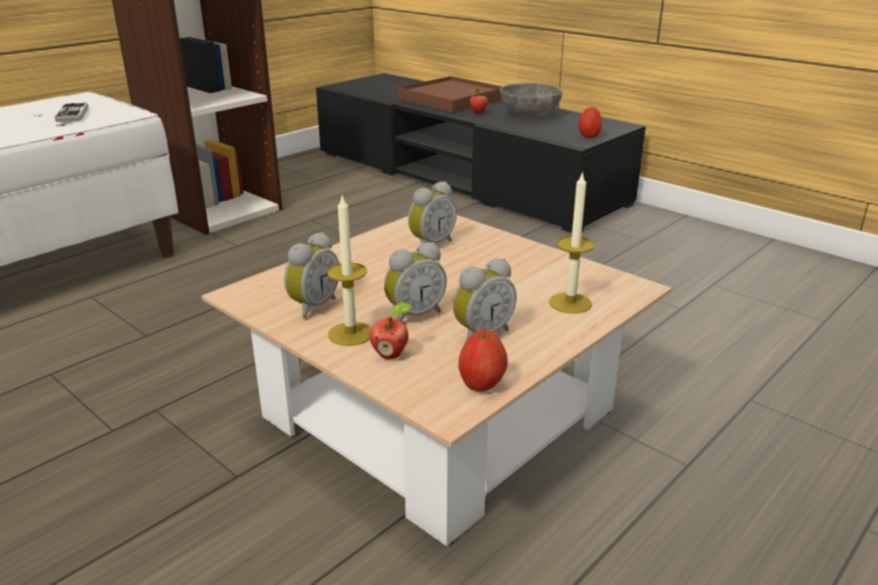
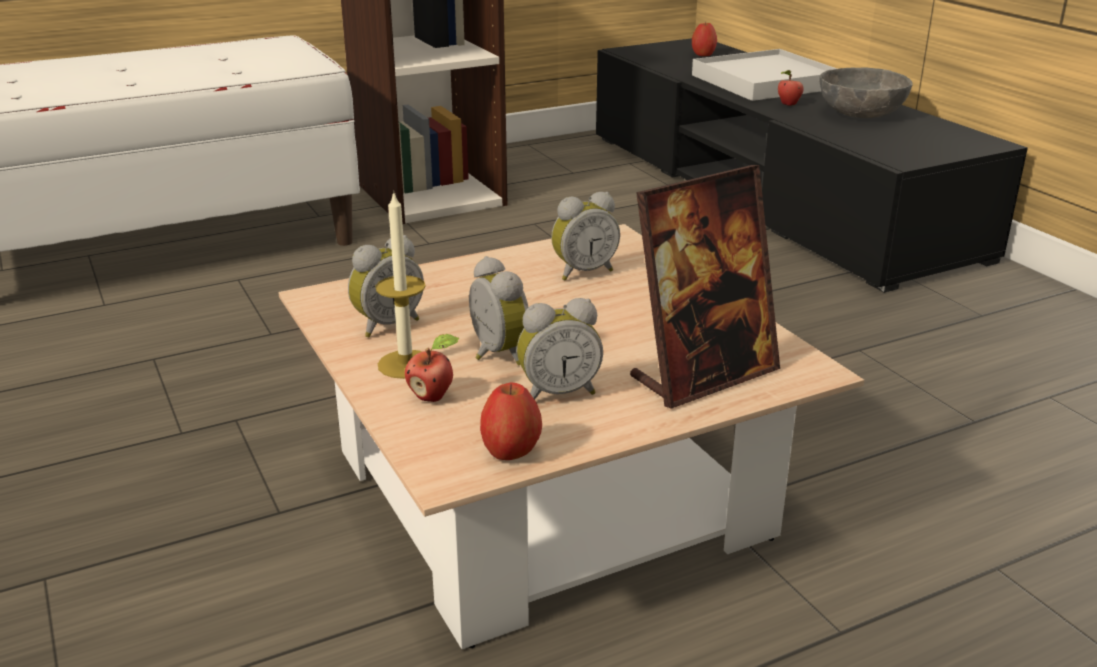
camera: 20 degrees right, 0 degrees up
(72, 114) = (254, 61): game controller -> none
(414, 315) = (495, 355): alarm clock -> alarm clock turned 105 degrees counterclockwise
(451, 99) = (765, 81): brown tray -> white tray
(570, 303) = (703, 375): candle -> picture frame
(589, 136) = (925, 153): apple -> apple (703, 54)

